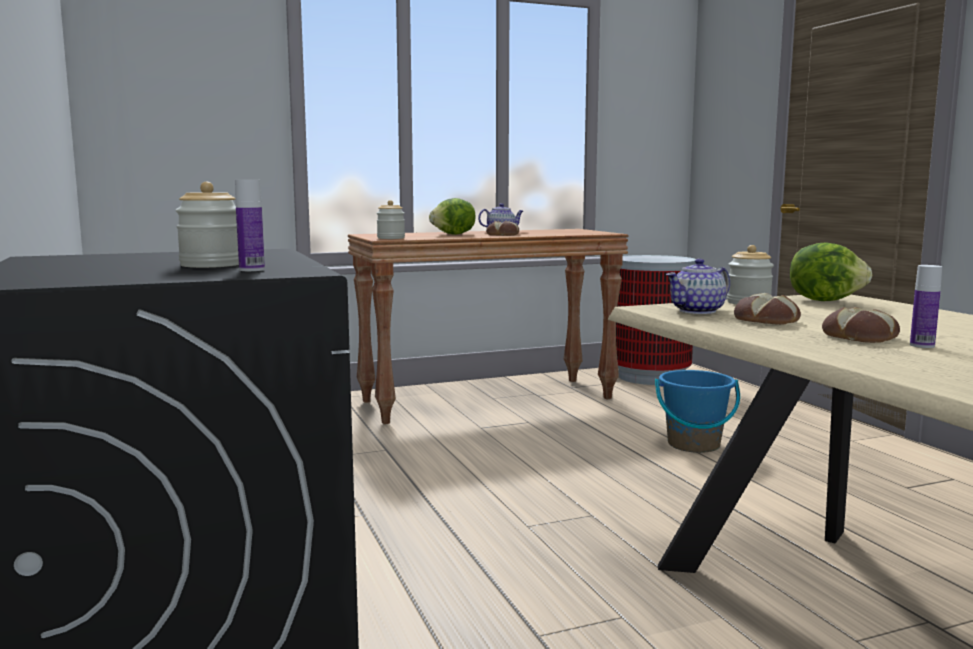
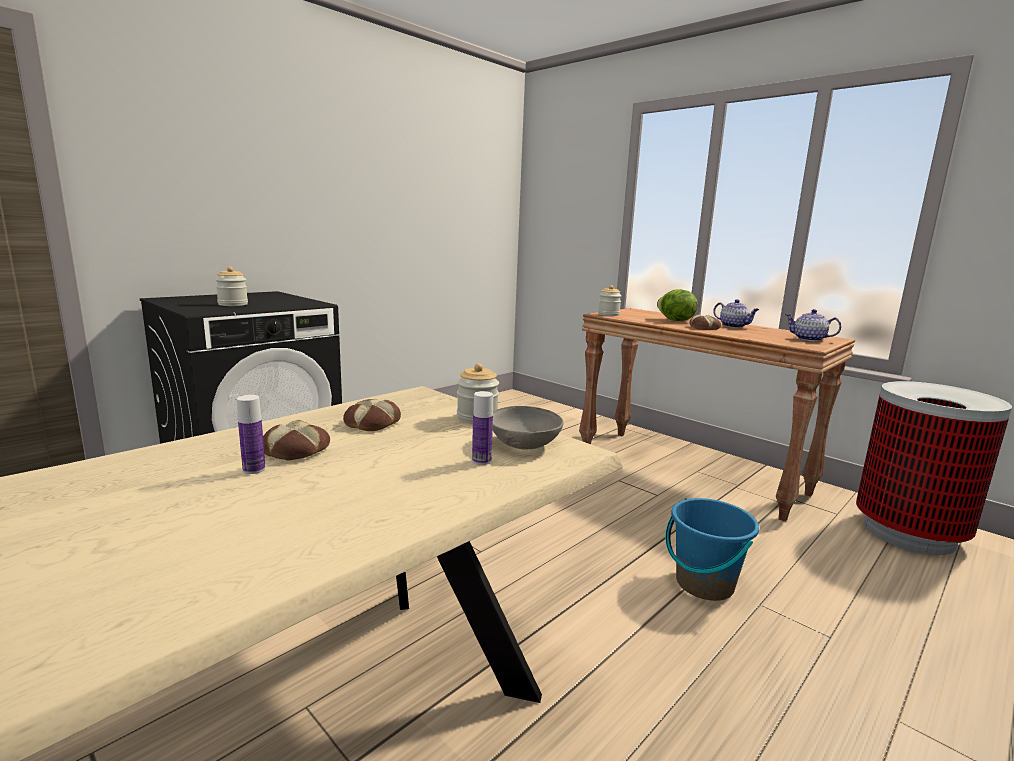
camera: 65 degrees right, 5 degrees up
(252, 270) = (209, 308): bottle -> bottle (481, 461)
(698, 311) = (412, 405): teapot -> teapot (809, 339)
(825, 301) = (525, 444): lettuce -> grey bowl

